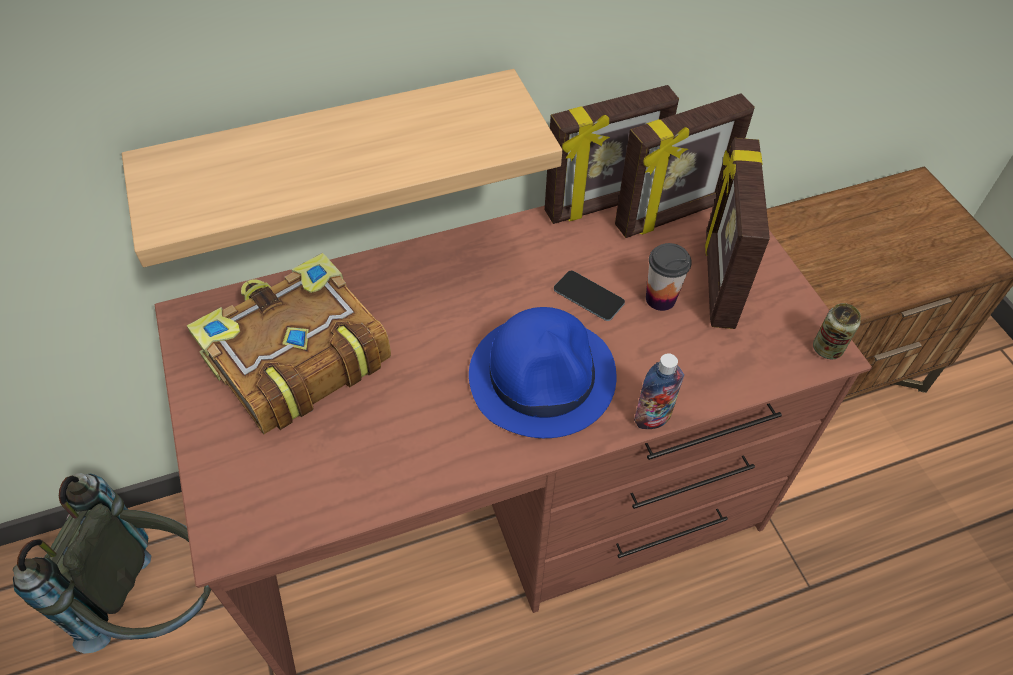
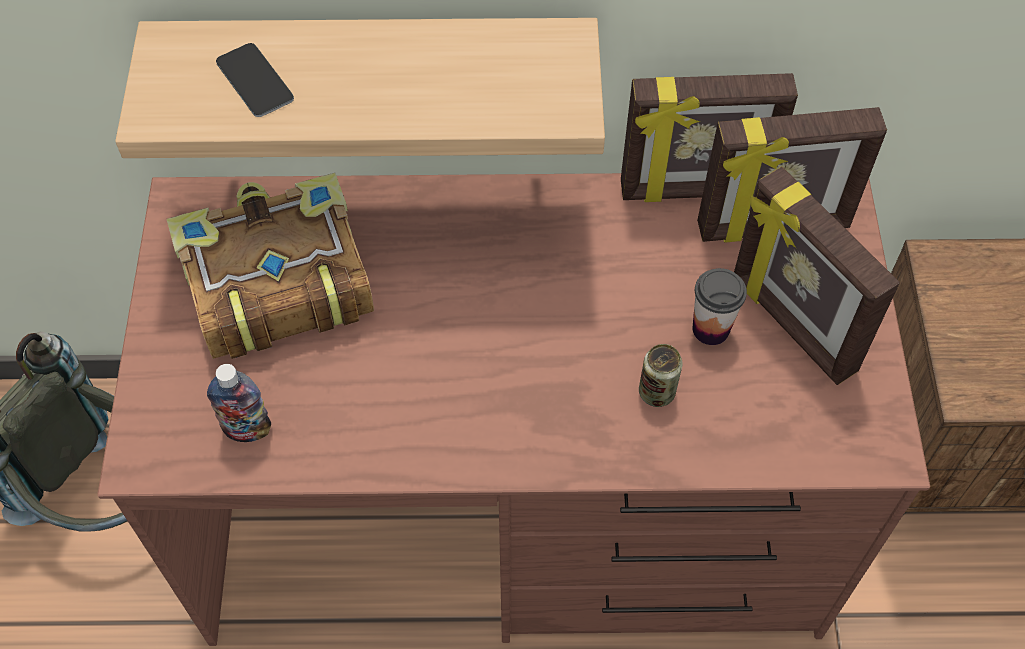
camera: 20 degrees right, 5 degrees up
(543, 375) = (534, 381): blue hat -> none
(588, 296) = (627, 302): phone -> phone (254, 81)
(652, 418) = (636, 468): bottle -> bottle (247, 430)
(717, 279) = (791, 324): picture frame -> picture frame turned 60 degrees counterclockwise
(827, 348) = (885, 448): can -> can (657, 392)

